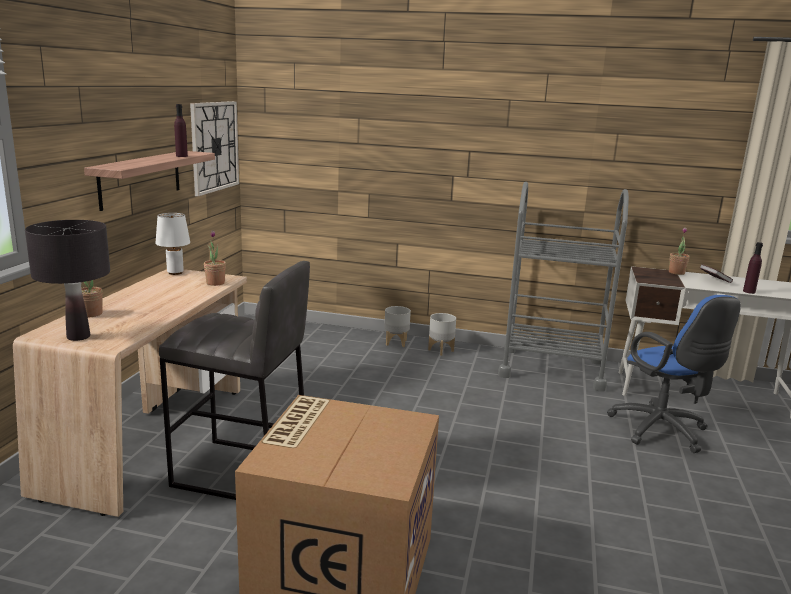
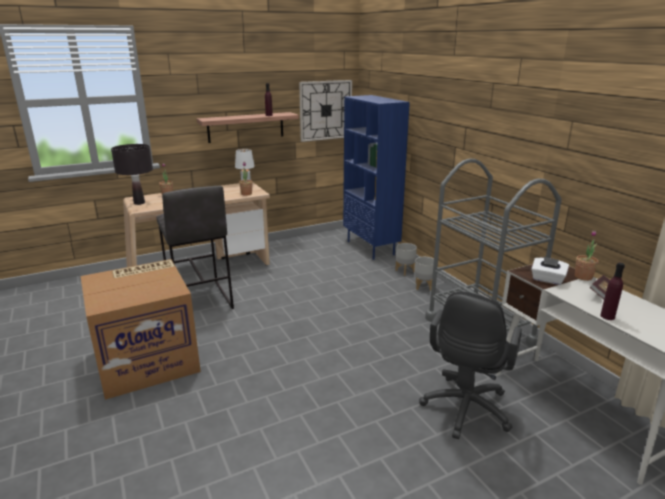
camera: 50 degrees right, 5 degrees up
(315, 331) = (371, 248): none -> blue bookcase
(662, 431) = (464, 411): blue office chair -> black office chair
(669, 280) = (547, 280): none -> white tissue box

